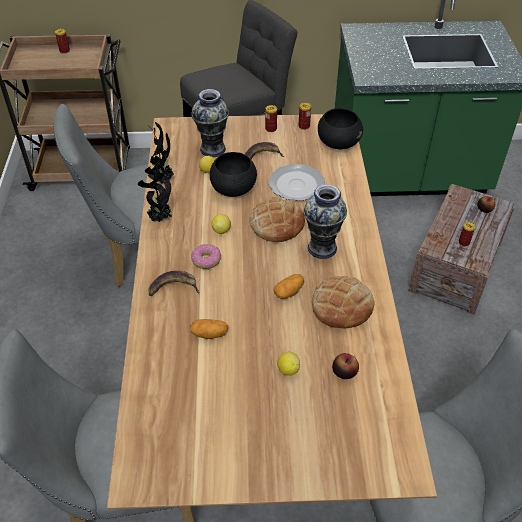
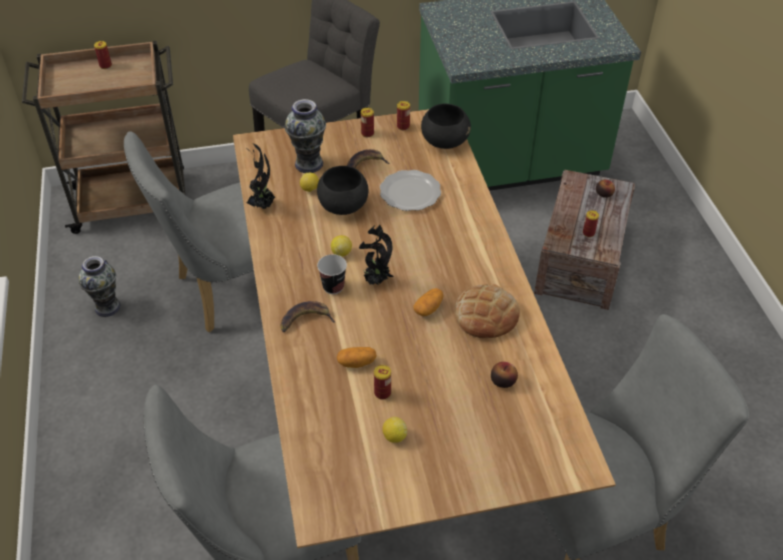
camera: 10 degrees left, 0 degrees up
(159, 219) = (270, 249): potted plant -> potted plant (376, 281)
(206, 260) = (333, 287): donut -> cup
(226, 366) = (382, 393): none -> can
(276, 224) = (399, 238): bread -> none
(288, 370) = (446, 387): lemon -> lemon (394, 436)
(322, 248) = (453, 258): vase -> vase (108, 307)

